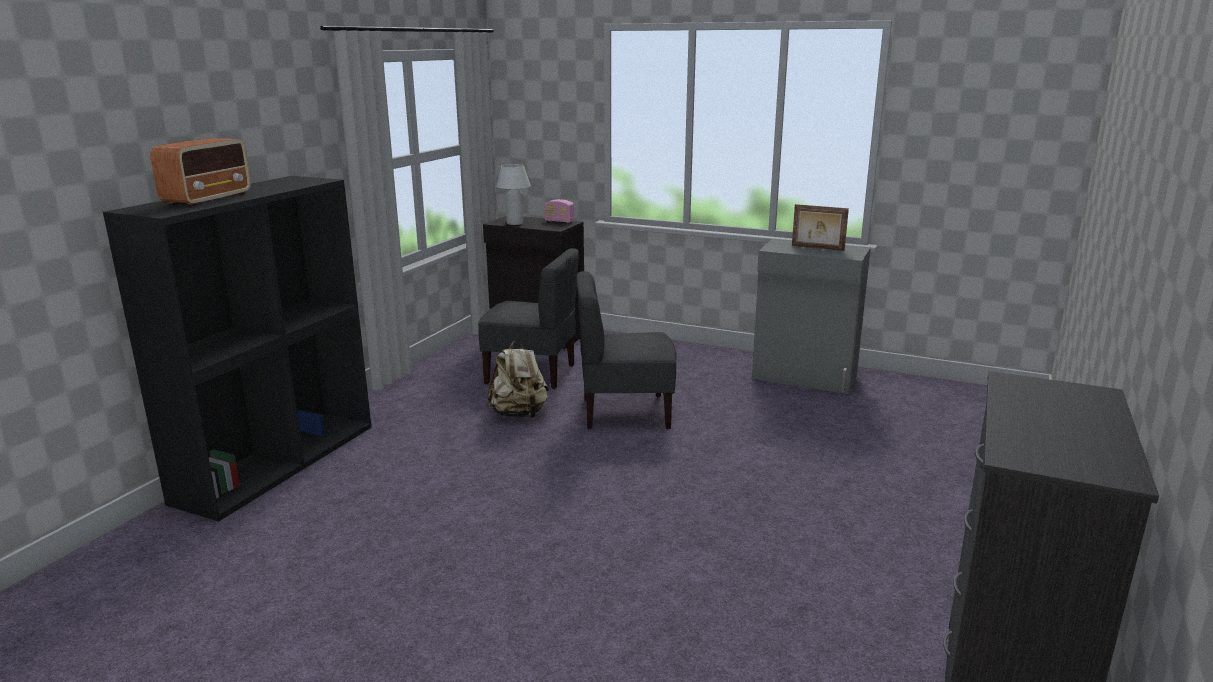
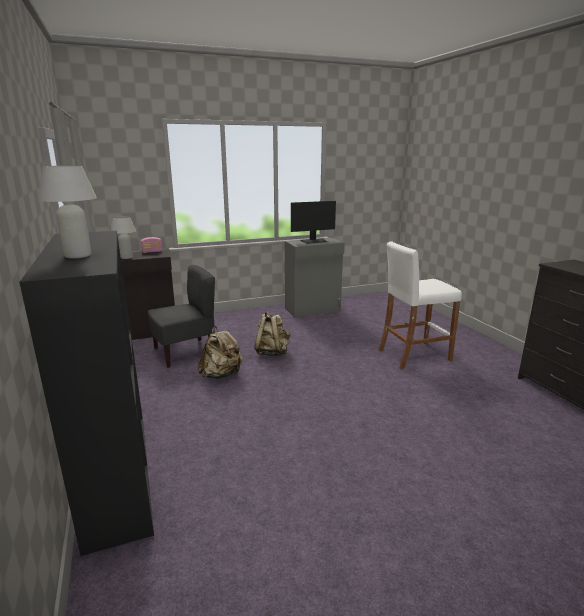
camera: 45 degrees left, 0 degrees up
(209, 199) = (77, 256): radio -> white table lamp
(625, 413) = (272, 352): grey chair -> beige backpack
(817, 248) = (314, 241): picture frame -> monitor
(826, 503) = (413, 355): none -> white stool

